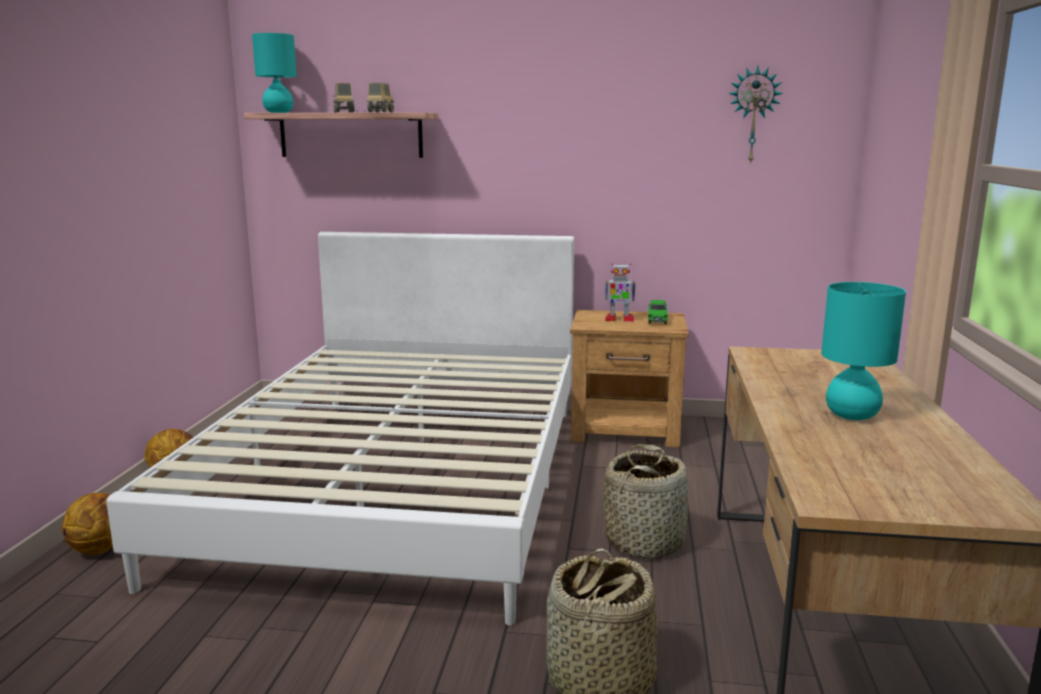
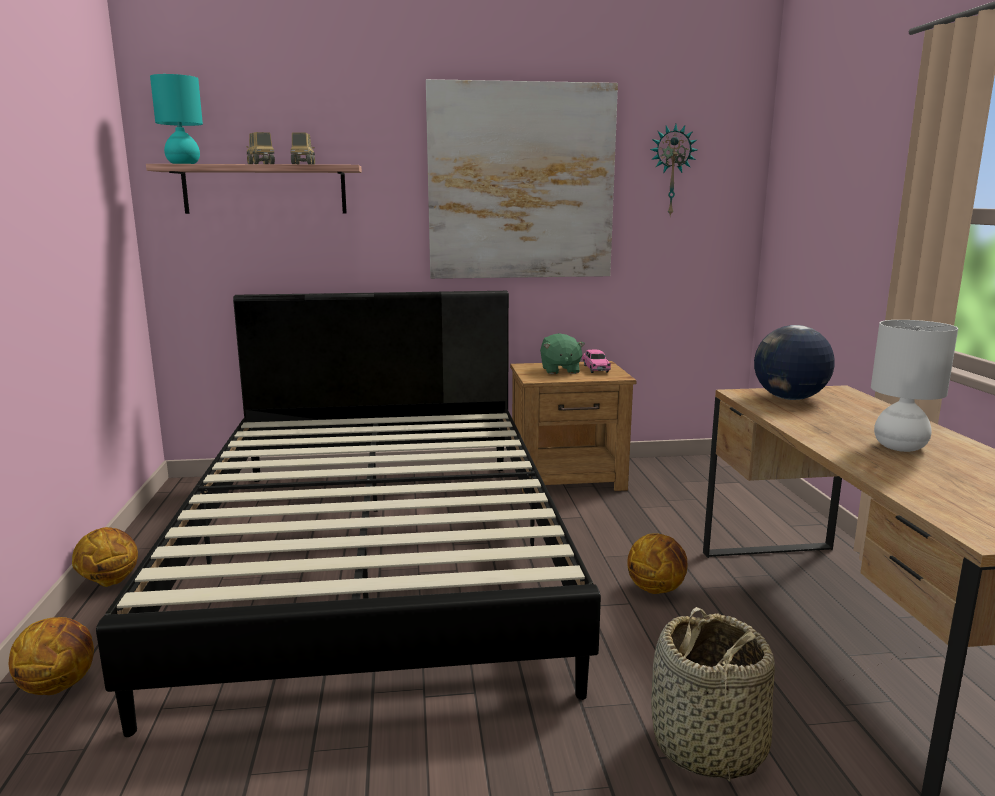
camera: 15 degrees left, 0 degrees up
(400, 482) = (376, 557): white bed -> black bed
(592, 128) = (521, 182): none -> picture
(619, 319) = (560, 370): toy robot -> green plush toy
(645, 541) = (656, 589): basket -> basketball
(657, 320) = (595, 369): green toy car -> pink toy car
(796, 360) = (789, 398): none -> globe
(851, 415) = (898, 447): turquoise table lamp -> white table lamp

